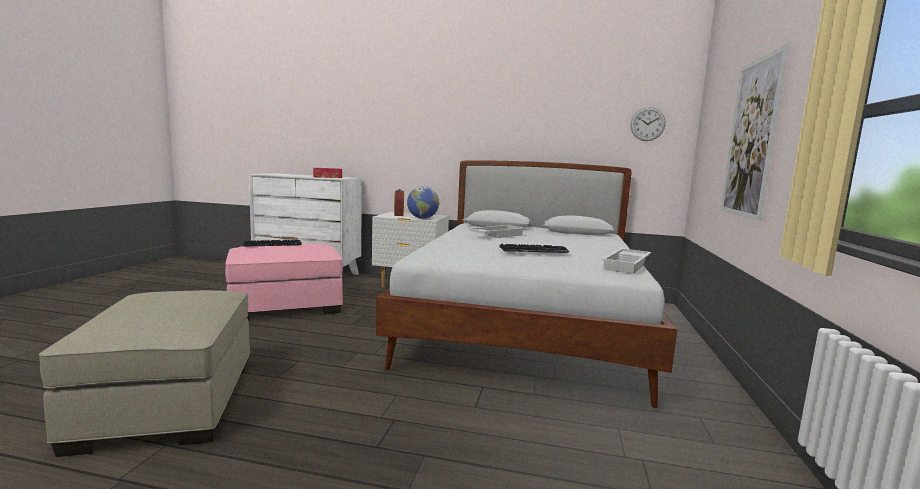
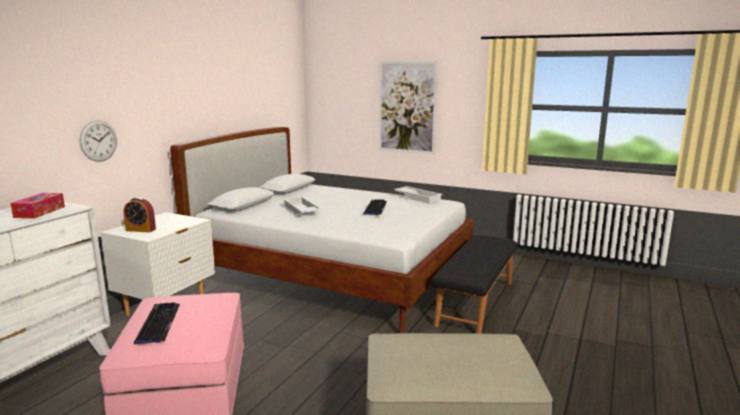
camera: 75 degrees left, 5 degrees up
(422, 218) = (185, 222): globe -> none
(506, 419) = (475, 302): none -> black bench
(647, 124) = (283, 89): wall clock -> wall clock (98, 141)

